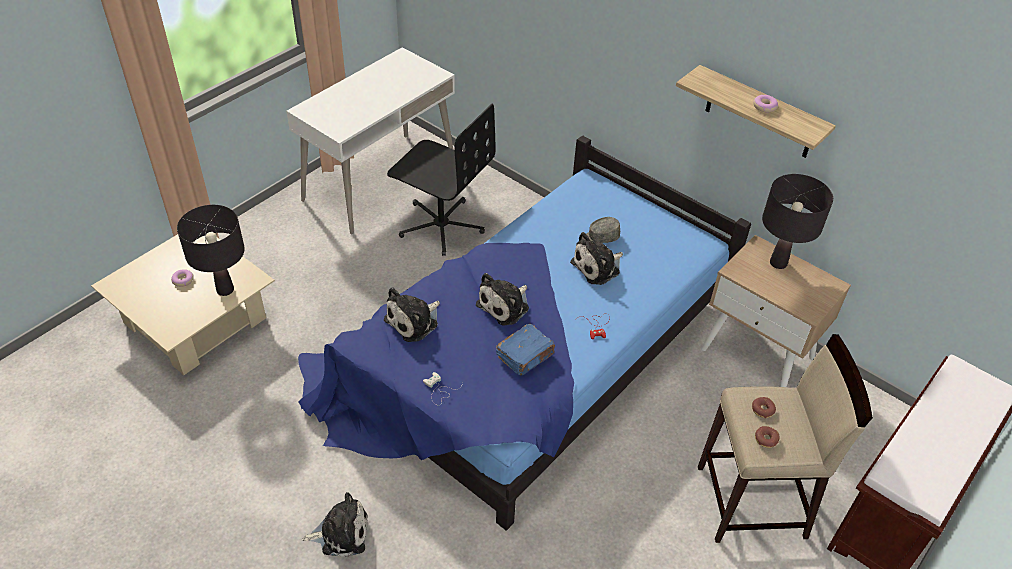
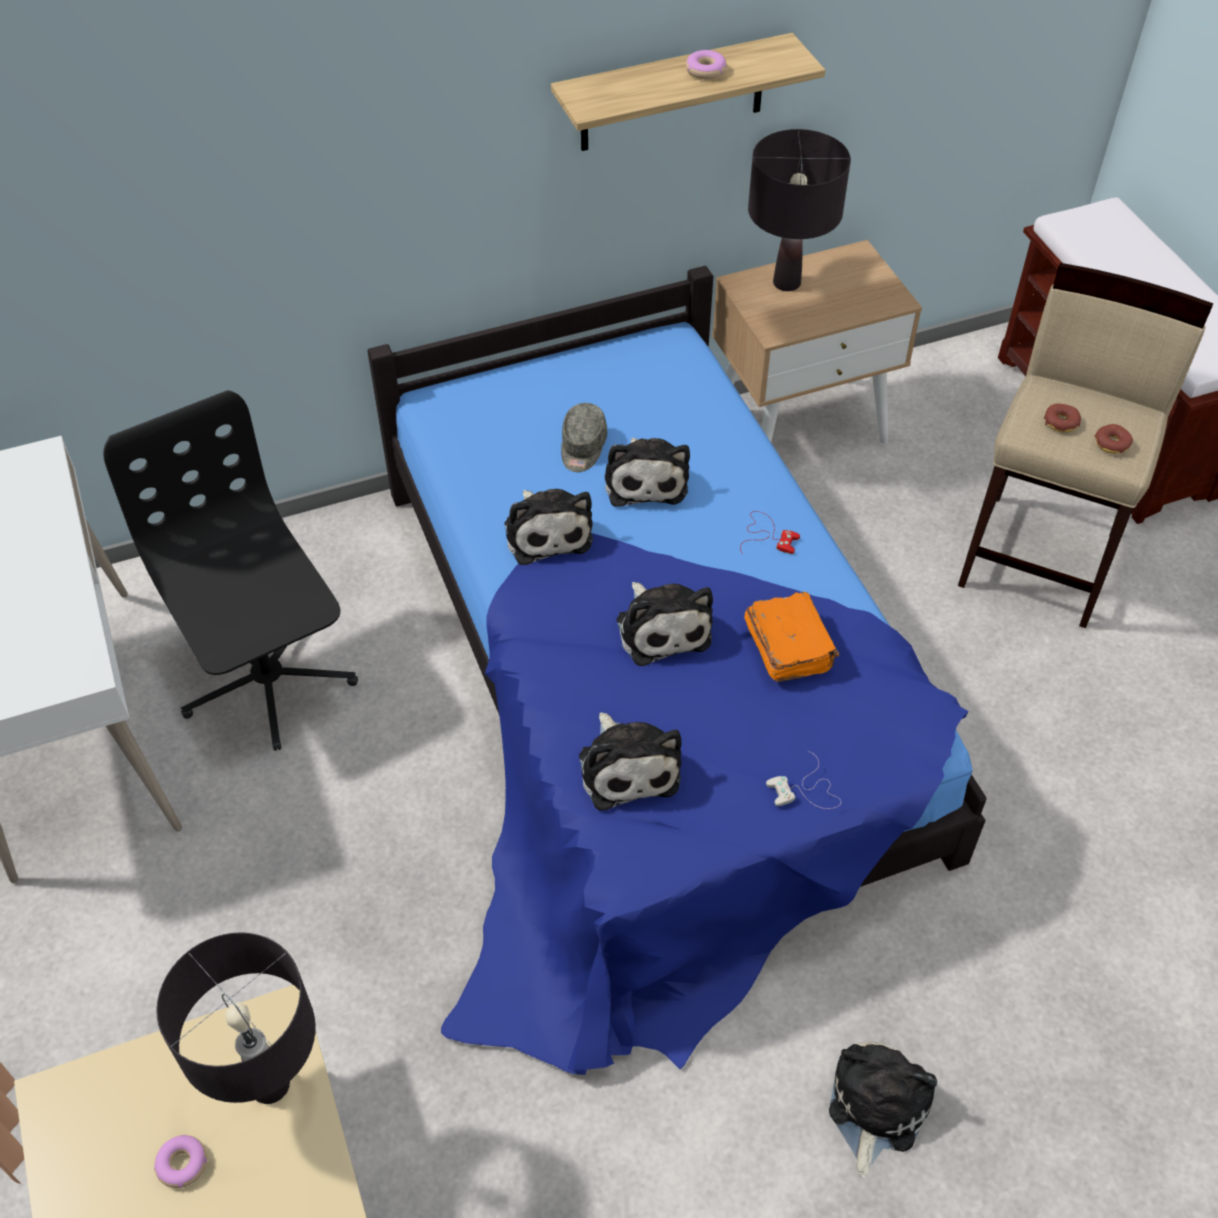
camera: 60 degrees left, 5 degrees up
(441, 225) = (267, 680): black office chair -> black office chair turned 90 degrees counterclockwise
(525, 356) = (788, 646): blue book -> orange book
(536, 245) = (547, 532): none -> plush toy

